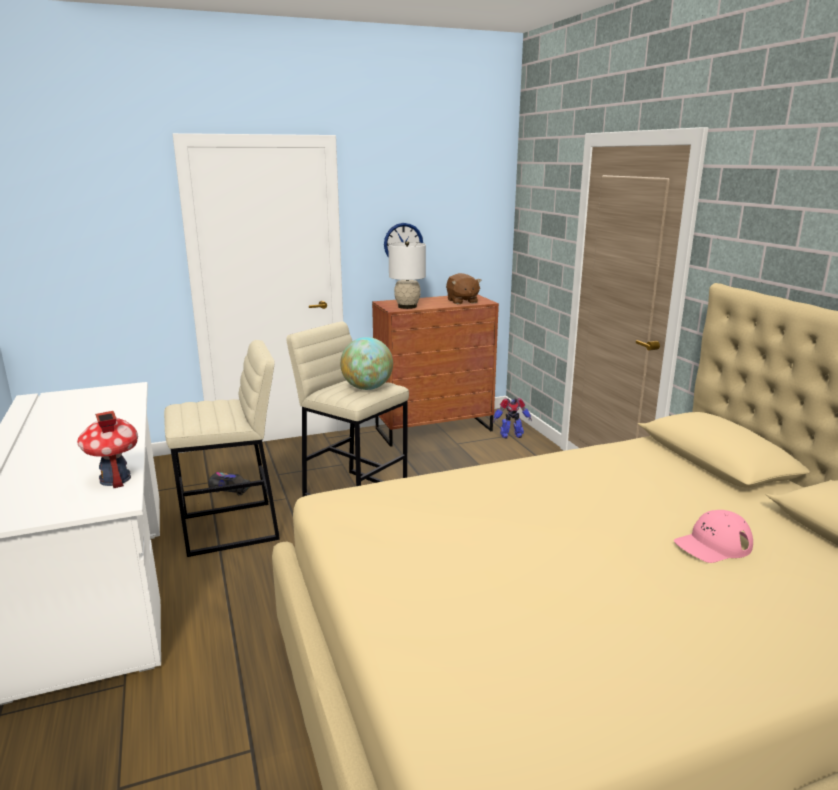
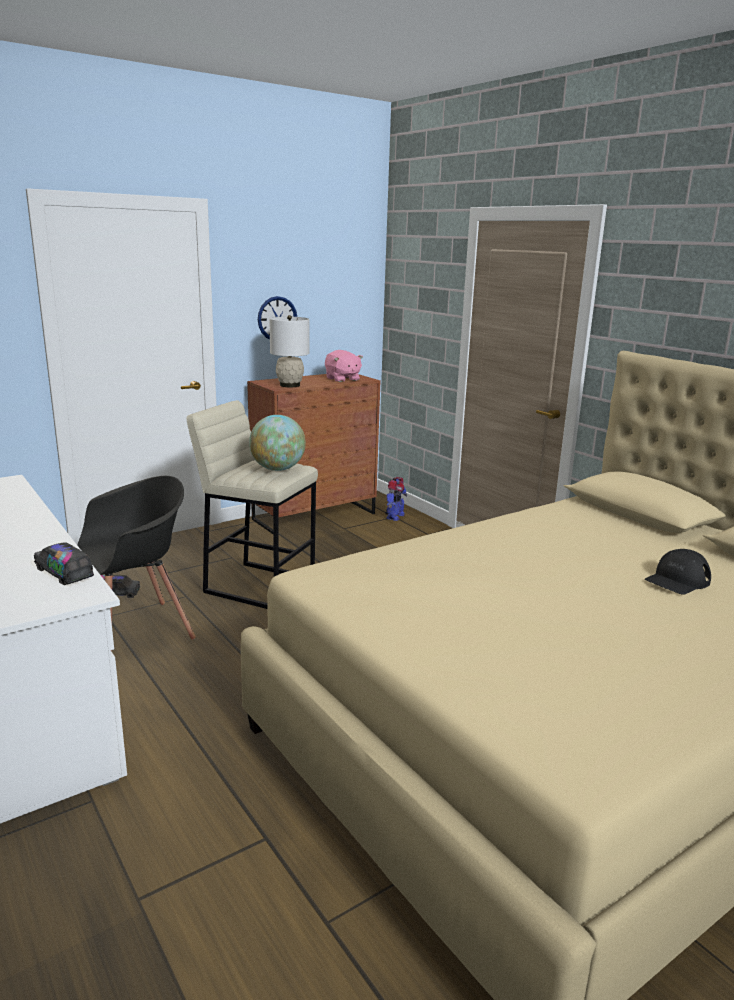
camera: 15 degrees left, 0 degrees up
(115, 479) = (64, 573): toy house -> toy truck
(233, 527) = (140, 631): beige stool -> black chair
(462, 301) = (342, 379): brown plush toy -> pink plush toy
(510, 435) = (394, 516): toy robot -> toy robot turned 45 degrees counterclockwise
(713, 545) = (677, 580): pink cap -> black cap

